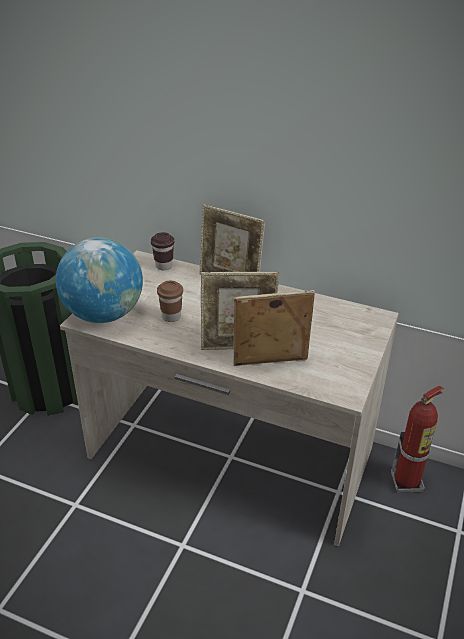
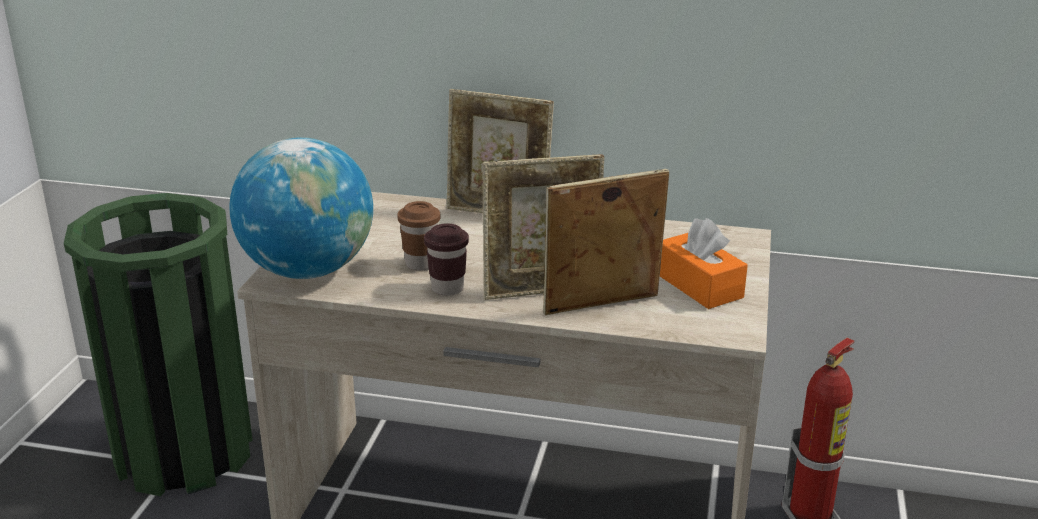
camera: 10 degrees left, 10 degrees down
(164, 266) = (385, 203): brown cup -> brown cup (447, 288)
(336, 353) = (698, 285): none -> orange tissue box

